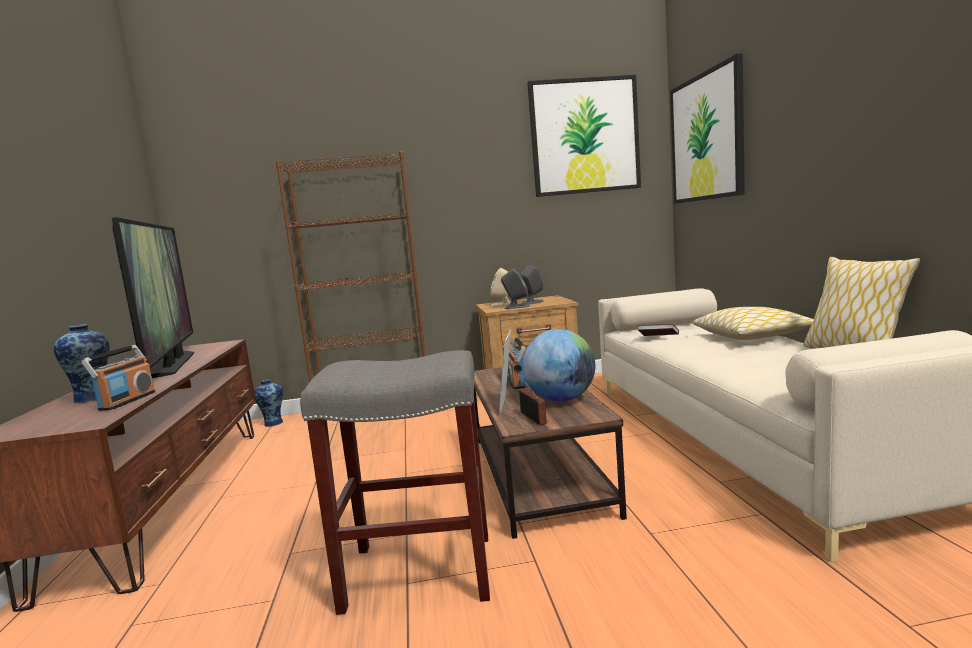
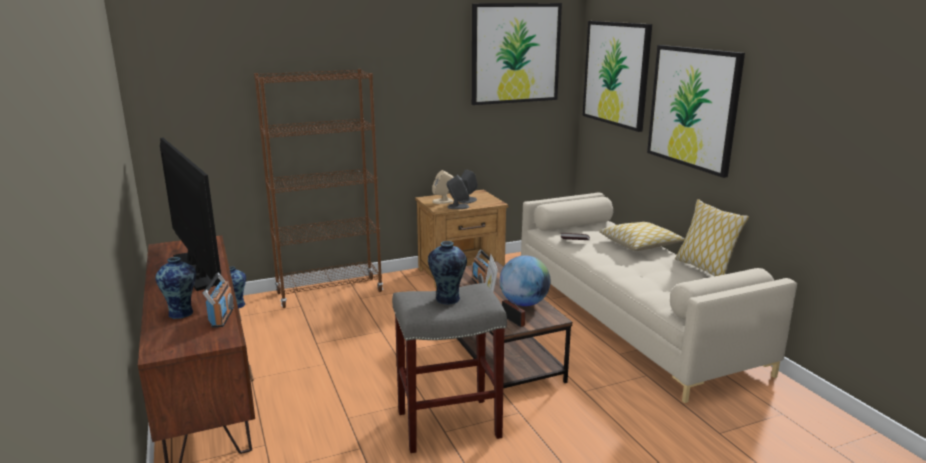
camera: 15 degrees left, 10 degrees up
(391, 365) = (447, 299): none -> vase
(808, 132) = (693, 107): none -> picture

